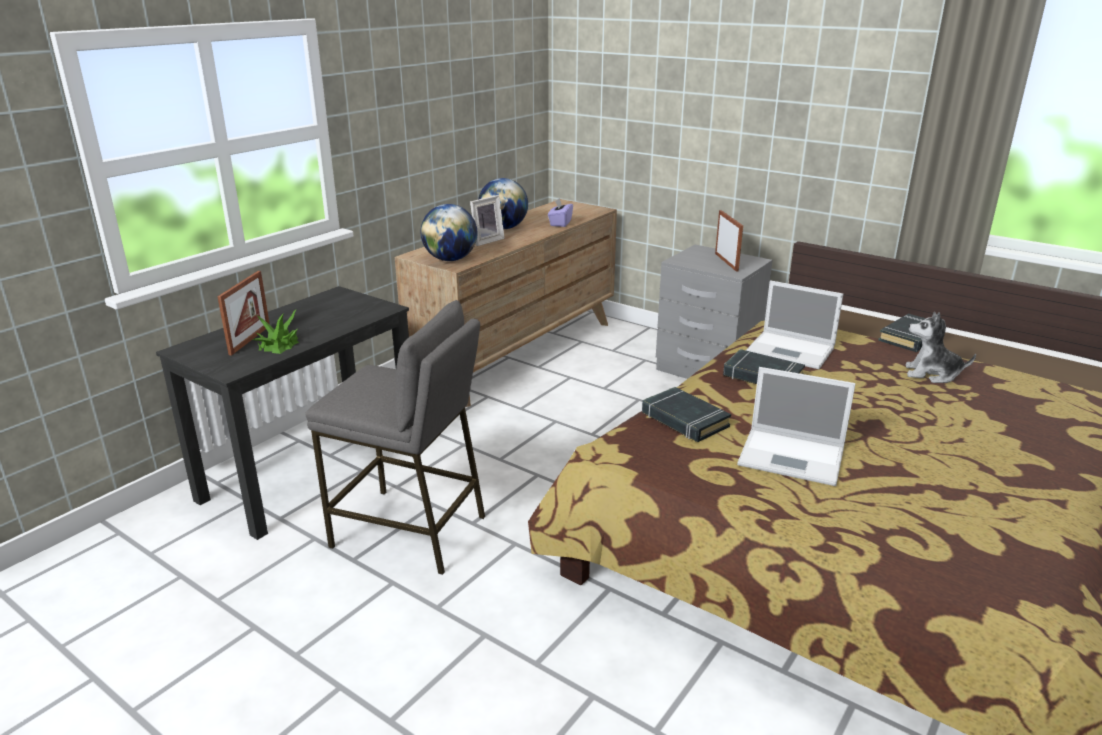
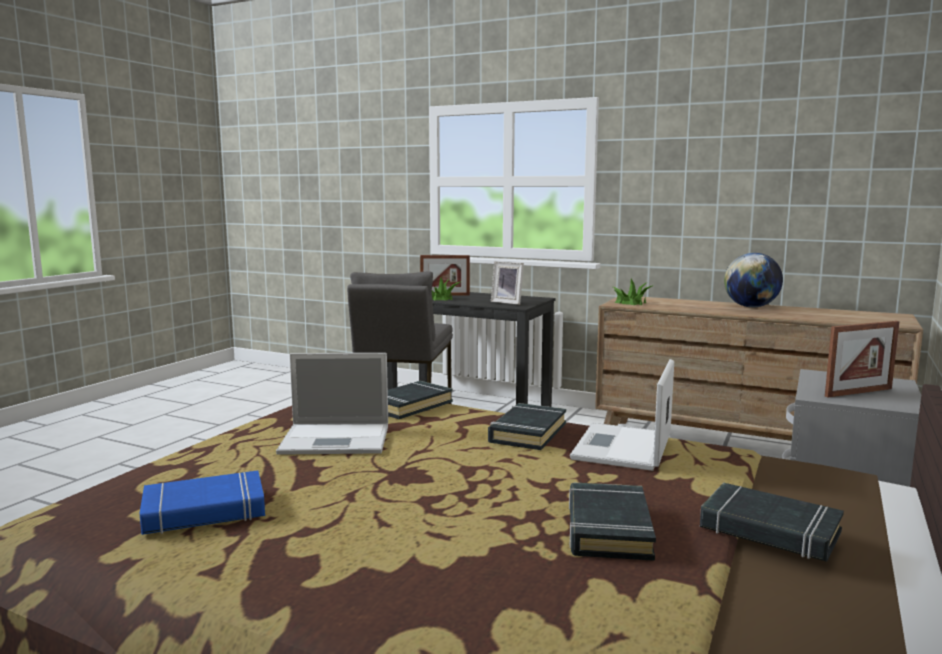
camera: 80 degrees right, 15 degrees down
(450, 259) = (631, 302): globe -> potted plant
(486, 241) = (699, 305): picture frame -> picture frame (508, 302)
(560, 223) = (807, 317): purple tissue box -> none
(793, 457) = (338, 439): laptop -> laptop turned 105 degrees counterclockwise
(931, 374) = (608, 529): plush toy -> black book
(977, 514) = (204, 511): none -> blue book

